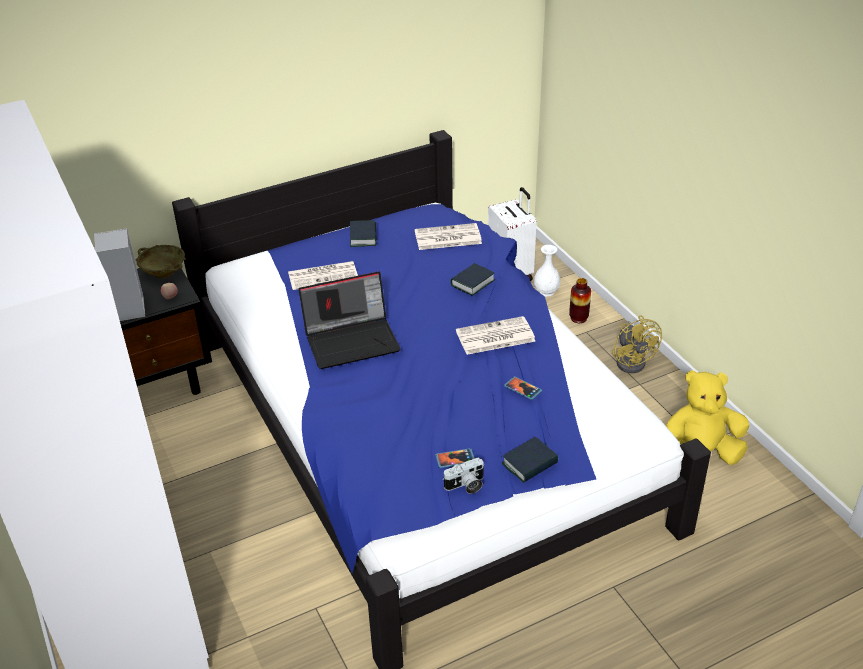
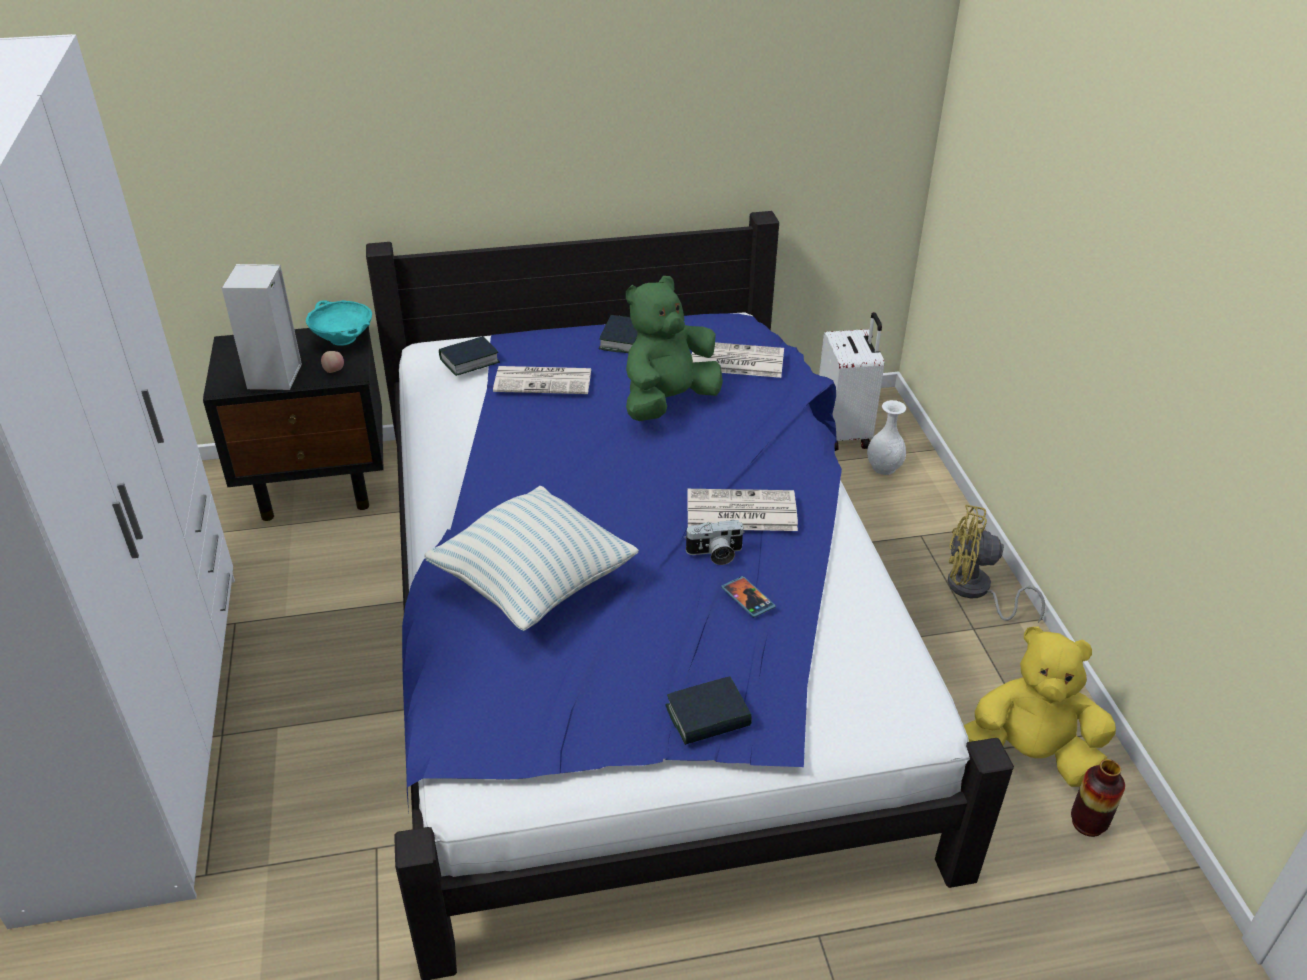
camera: 15 degrees right, 0 degrees up
(164, 273) = (343, 339): beige bowl -> turquoise bowl
(352, 340) = (538, 475): laptop -> none
(384, 411) = (534, 585): none -> pillow
(414, 274) = (668, 402): none -> green plush toy
(455, 459) = (599, 682): phone -> none
(466, 486) = (596, 728): camera -> camera (715, 554)
(472, 283) = (743, 429): book -> book (469, 361)
(578, 318) = (916, 514): vase -> vase (1088, 823)
(633, 360) = (975, 591): yellow fan -> yellow fan turned 105 degrees clockwise

